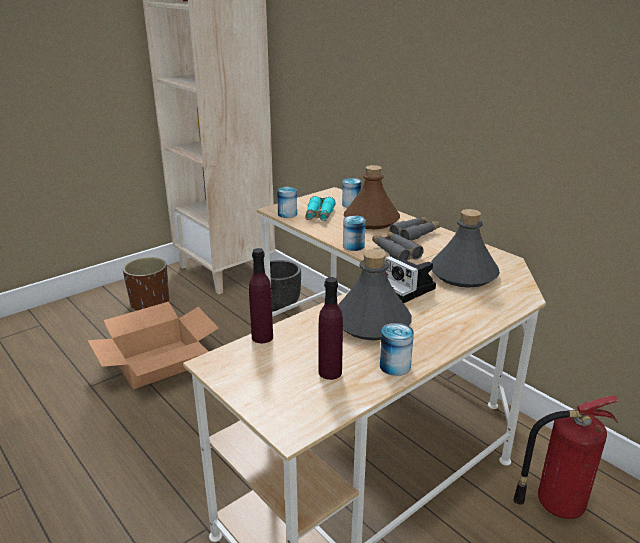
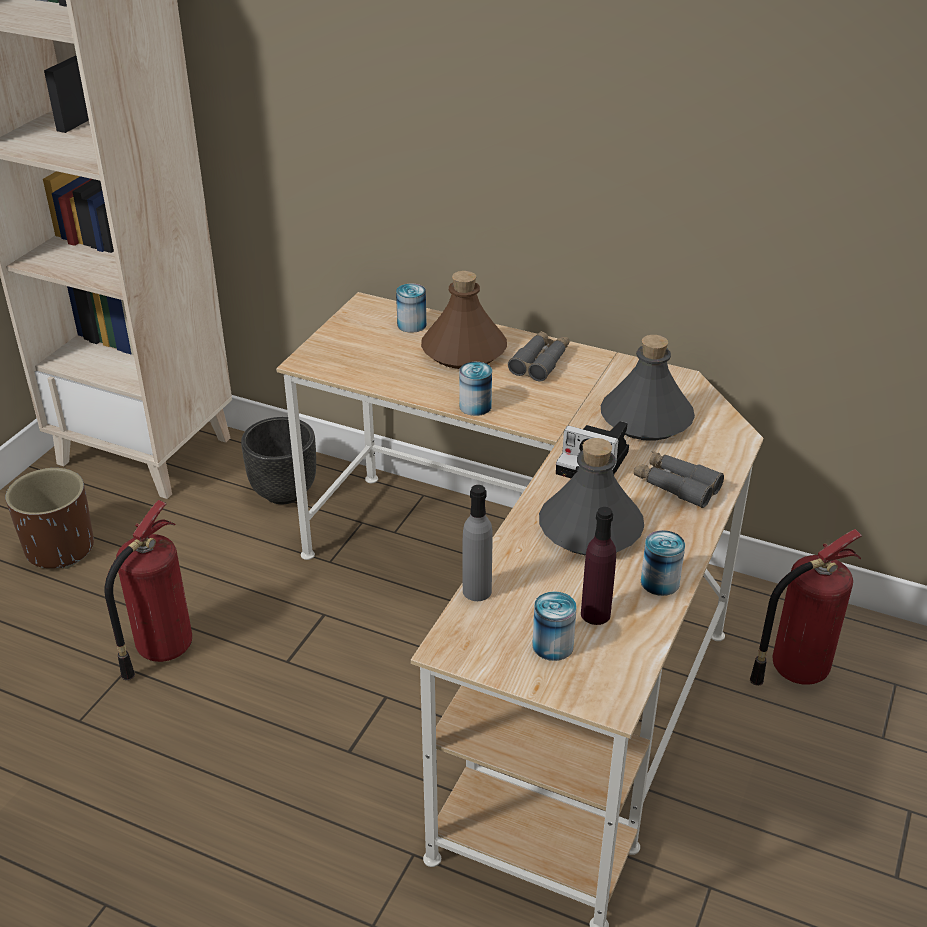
camera: 25 degrees left, 10 degrees up
(158, 363) = (161, 649): cardboard box -> fire extinguisher
(262, 337) = (477, 591): purple bottle -> grey bottle
(287, 214) = (333, 367): can -> can (552, 645)
(319, 215) = (382, 358): turquoise binoculars -> none
(395, 252) = (538, 402): grey binoculars -> grey binoculars (676, 485)

